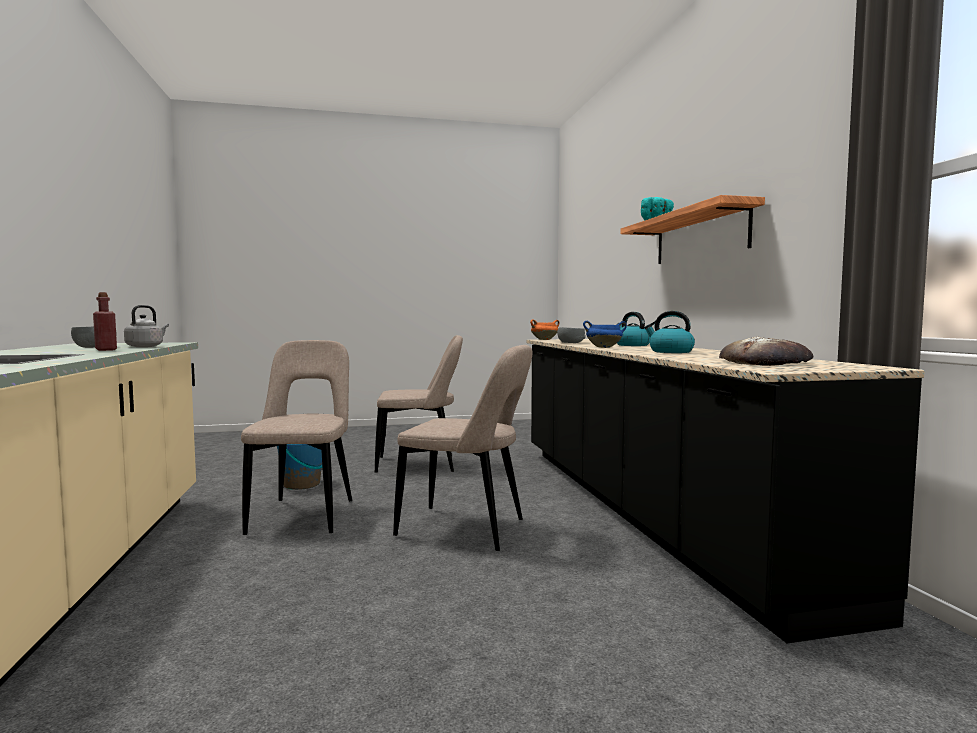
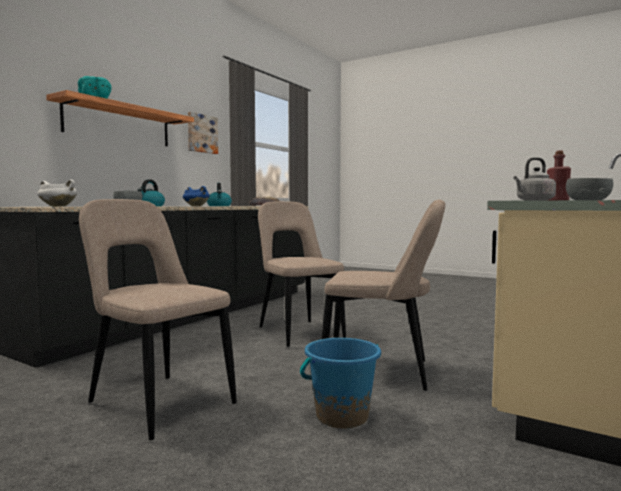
camera: 135 degrees left, 0 degrees up
(305, 514) = (381, 371): beige chair -> beige chair turned 120 degrees counterclockwise
(544, 340) = (57, 206): orange cooking pot -> white cooking pot
(815, 199) = (201, 133): none -> picture

